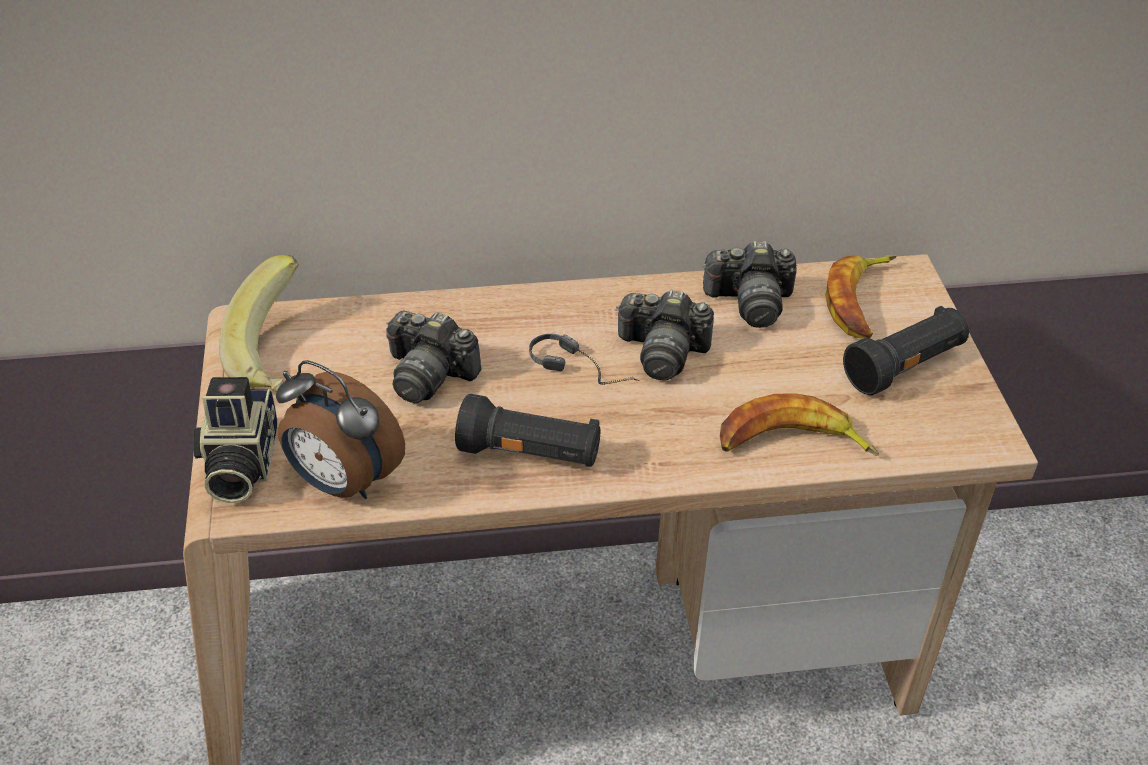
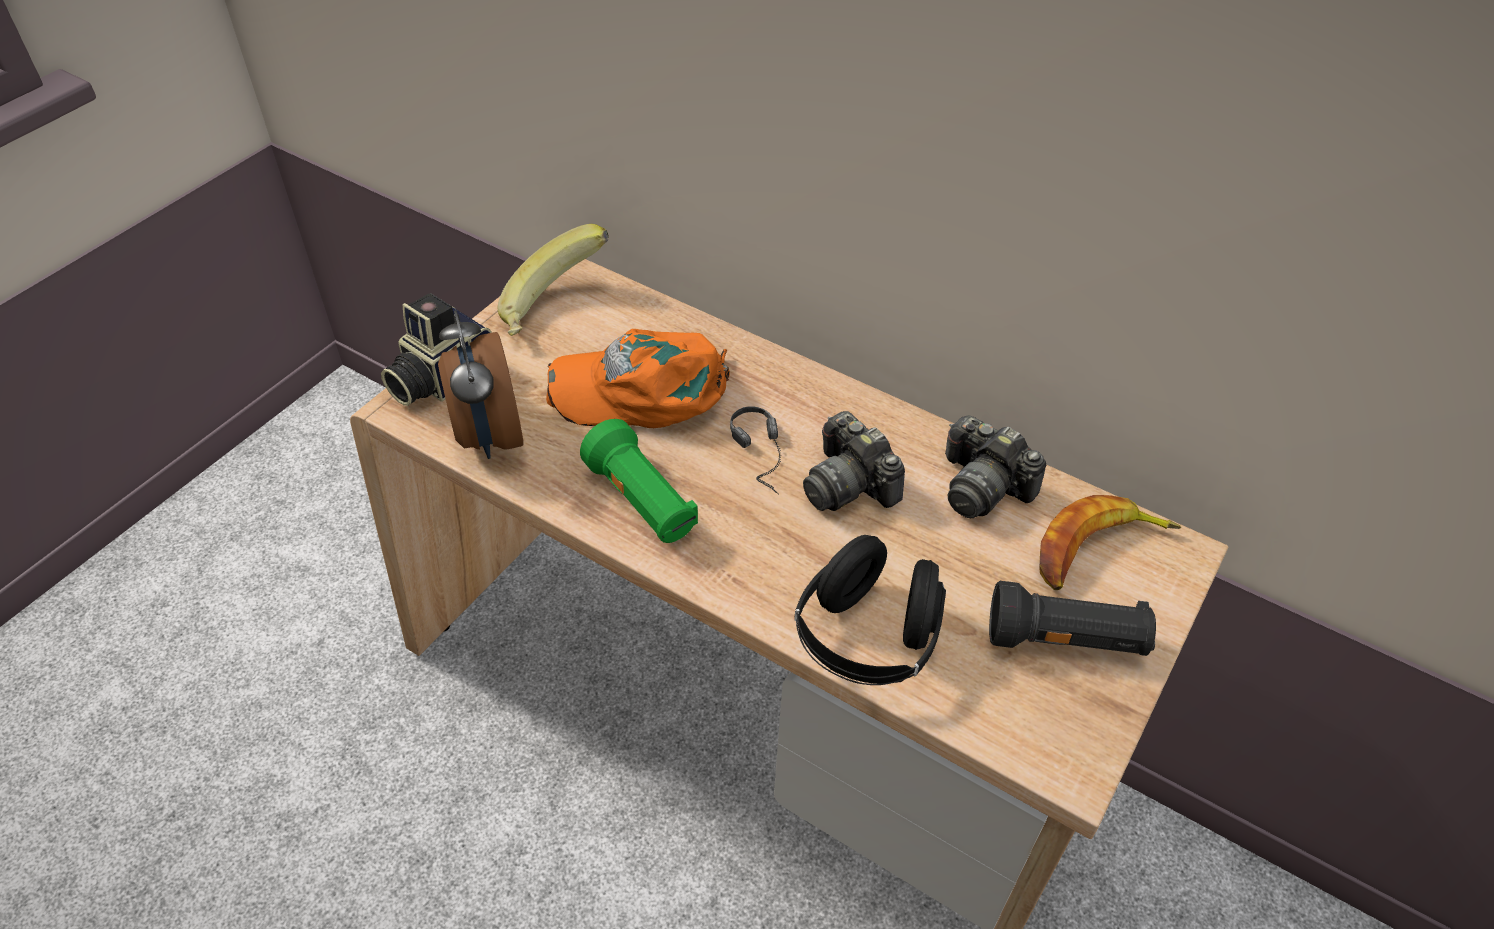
camera: 40 degrees right, 5 degrees up
(428, 375) = (642, 389): camera -> orange cap
(530, 454) = (642, 502): black flashlight -> green flashlight
(791, 443) = (867, 638): banana -> black headphones

